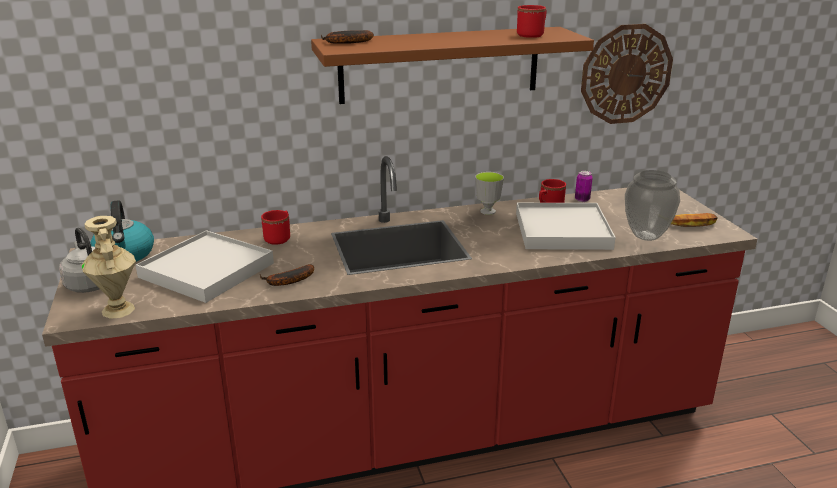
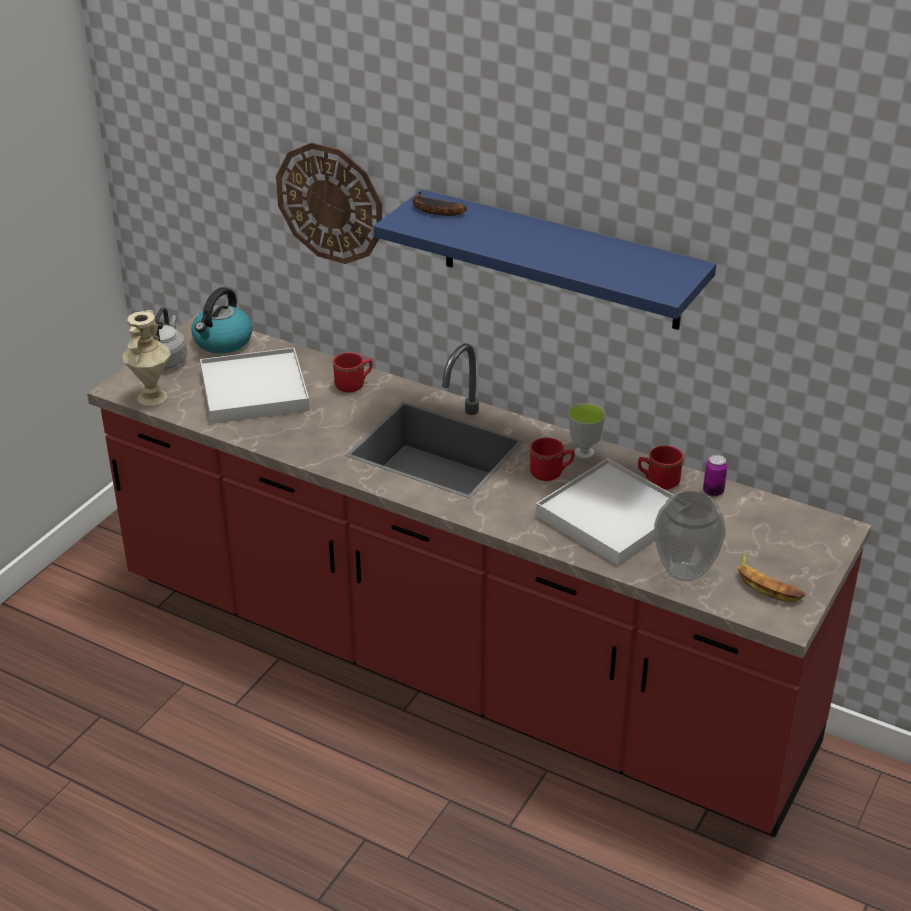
camera: 45 degrees right, 10 degrees up
(288, 281) = (293, 436): banana -> none
(440, 65) = (561, 260): brown shelf -> blue shelf
(532, 35) = (636, 270): red mug -> red mug (551, 473)
(626, 74) = (813, 354): wall clock -> wall clock (330, 203)

